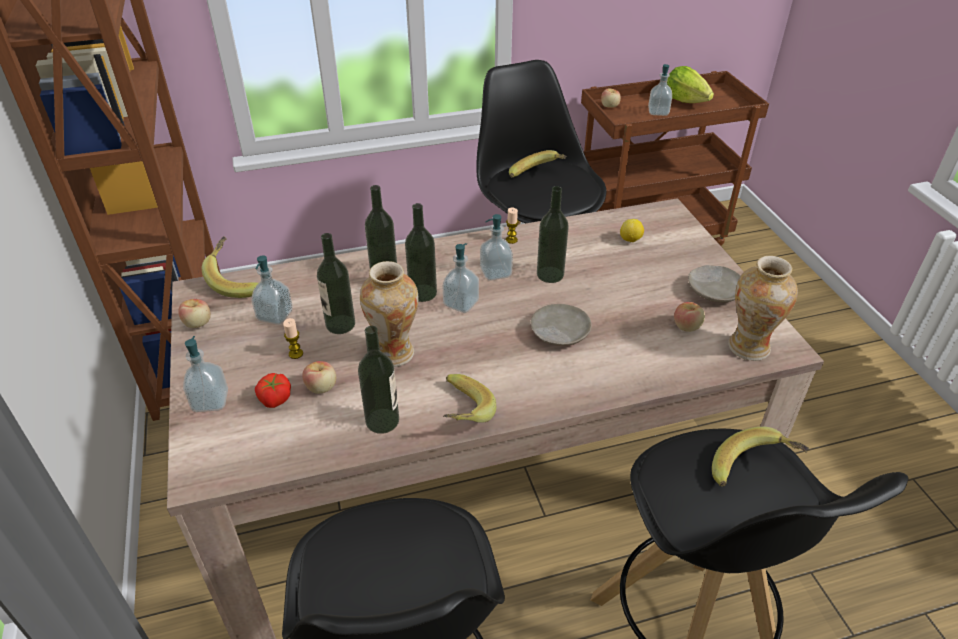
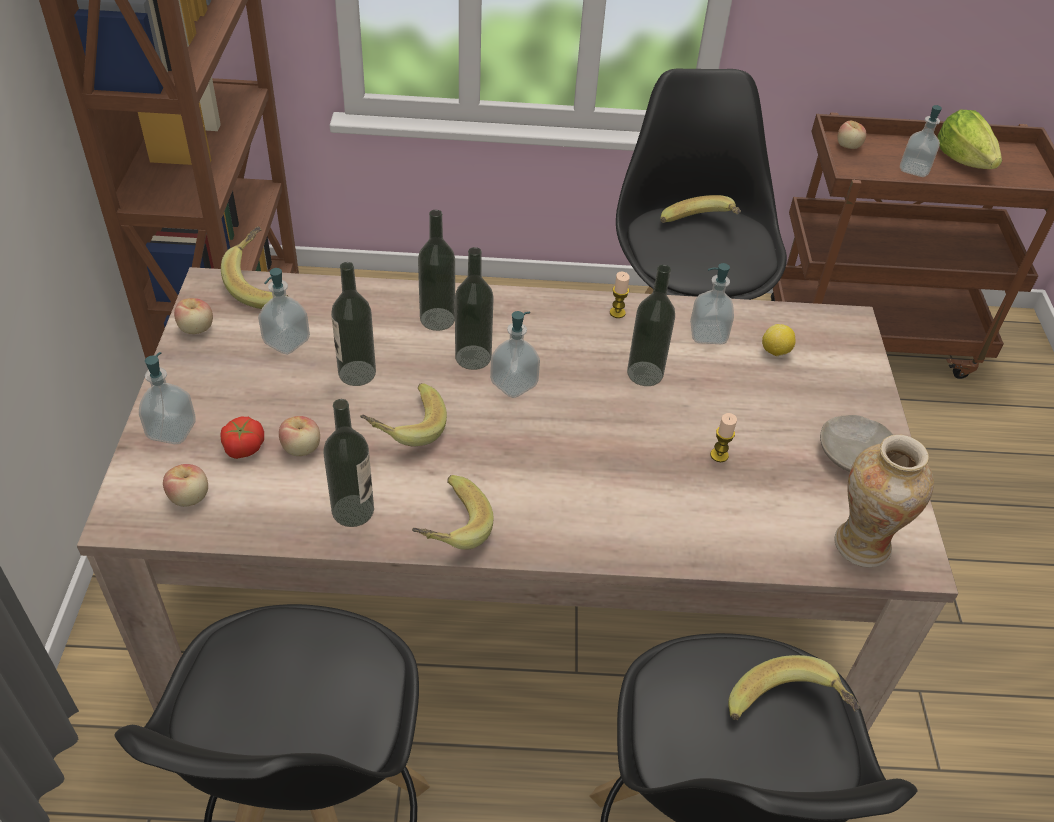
camera: 15 degrees right, 5 degrees up
(296, 354) = (290, 397): candle -> candle (719, 455)
(394, 353) = (404, 428): vase -> banana
(495, 272) = (576, 353): soap dispenser -> soap dispenser (708, 334)
(559, 332) = (619, 456): beige plate -> none
(687, 326) = (791, 493): apple -> apple (190, 497)

